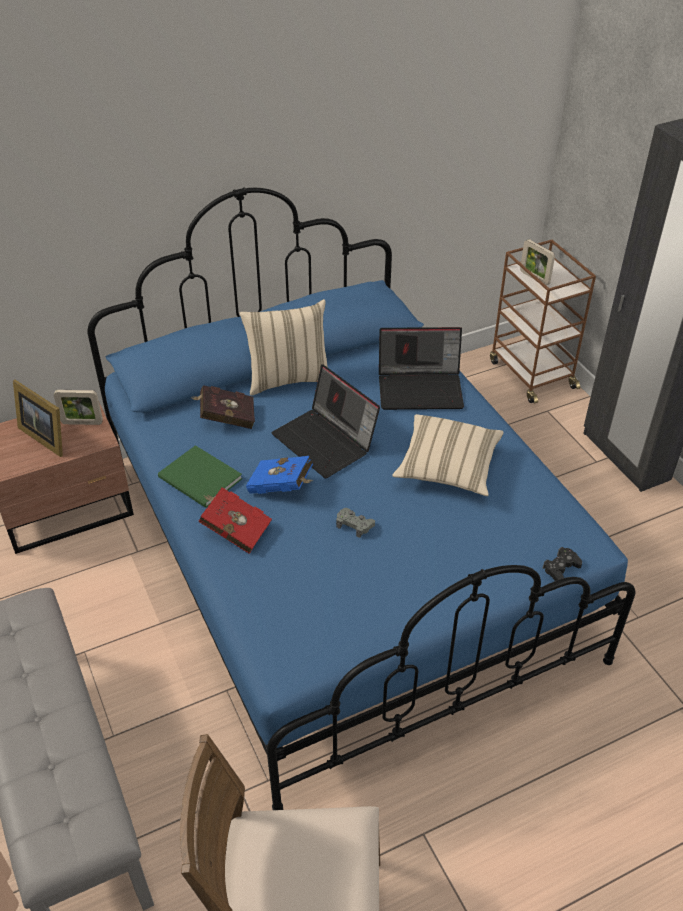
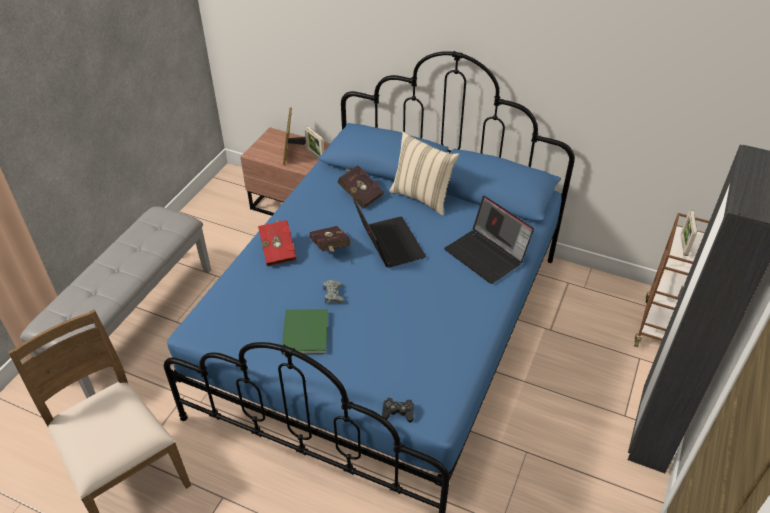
camera: 50 degrees right, 0 degrees up
(200, 480) = (301, 215): green book -> green book (304, 334)
(282, 488) = (330, 249): blue book -> red book
(326, 442) = (388, 243): laptop -> laptop turned 150 degrees clockwise
(447, 468) = (428, 308): beige pillow -> none

